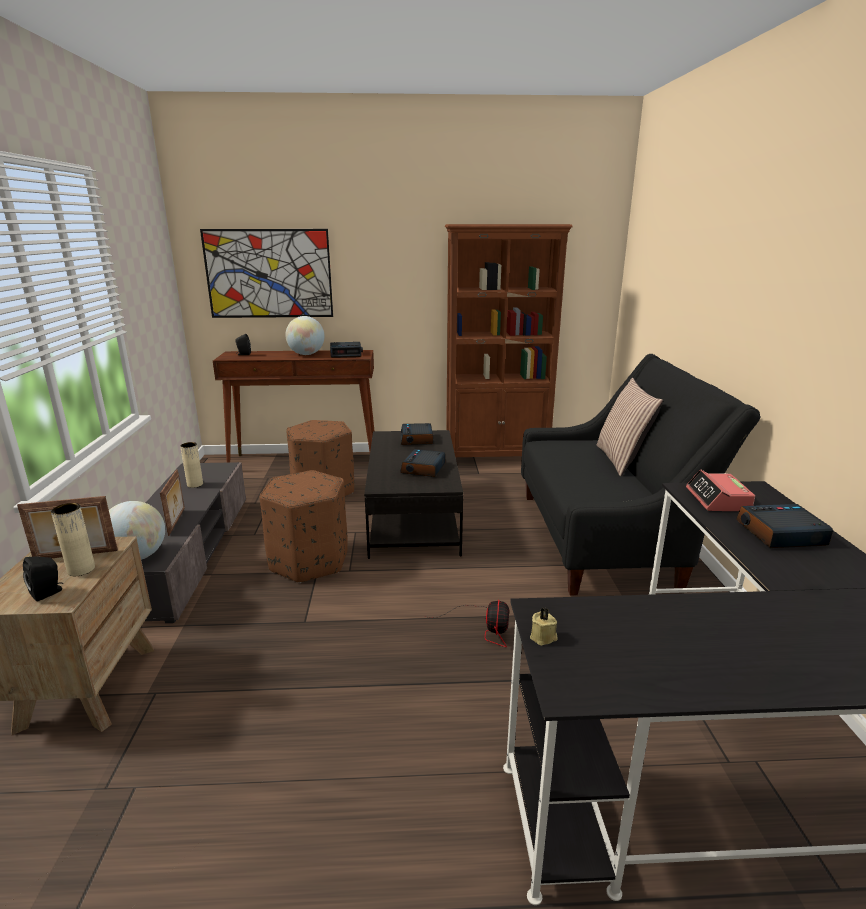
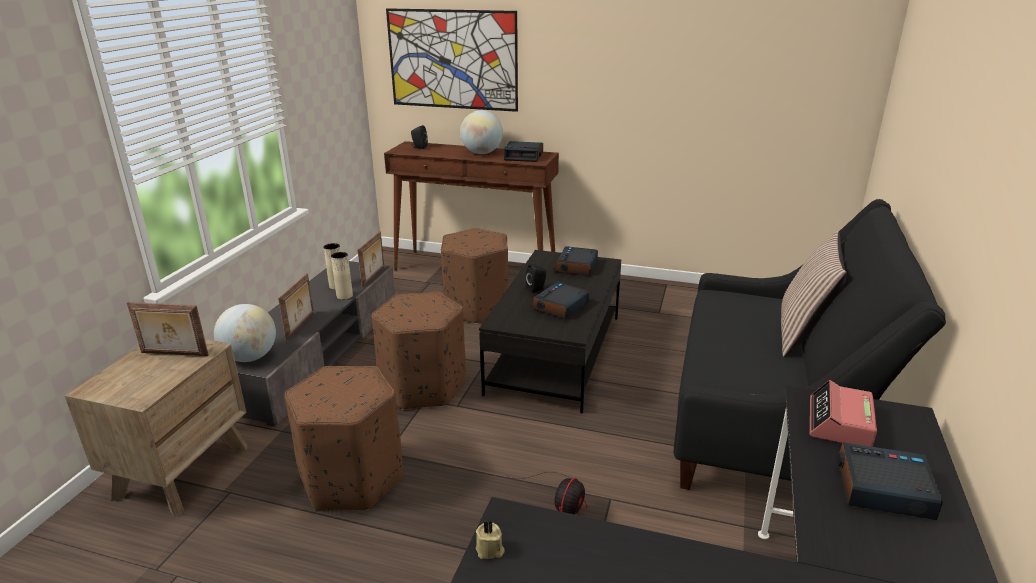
camera: 20 degrees right, 5 degrees up
(48, 593) = (135, 388): black speaker -> black speaker (537, 289)
(81, 570) = (170, 370): beige vase -> beige vase (344, 296)
(228, 472) = (374, 276): none -> picture frame
(282, 651) = (353, 478): none -> brown ottoman
(497, 457) = (693, 294): brown bookcase -> none

